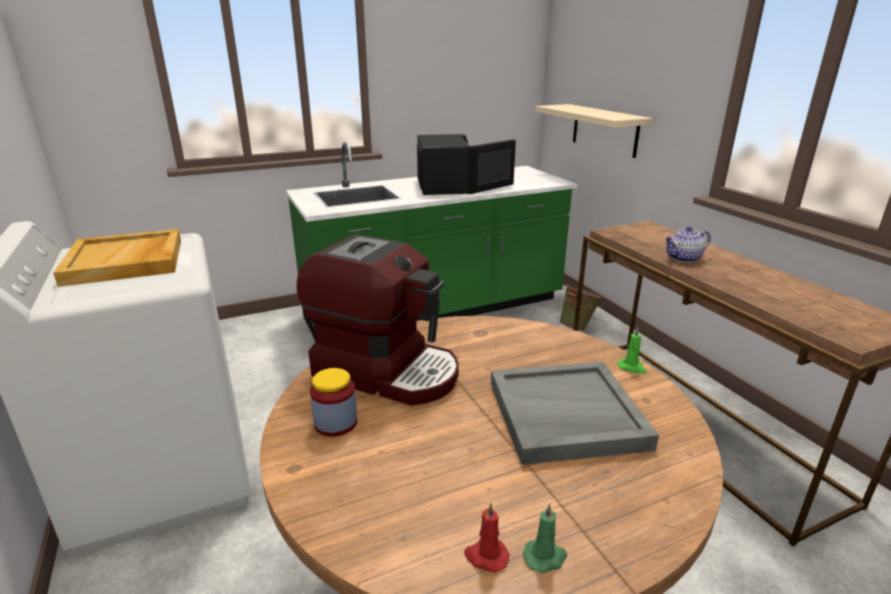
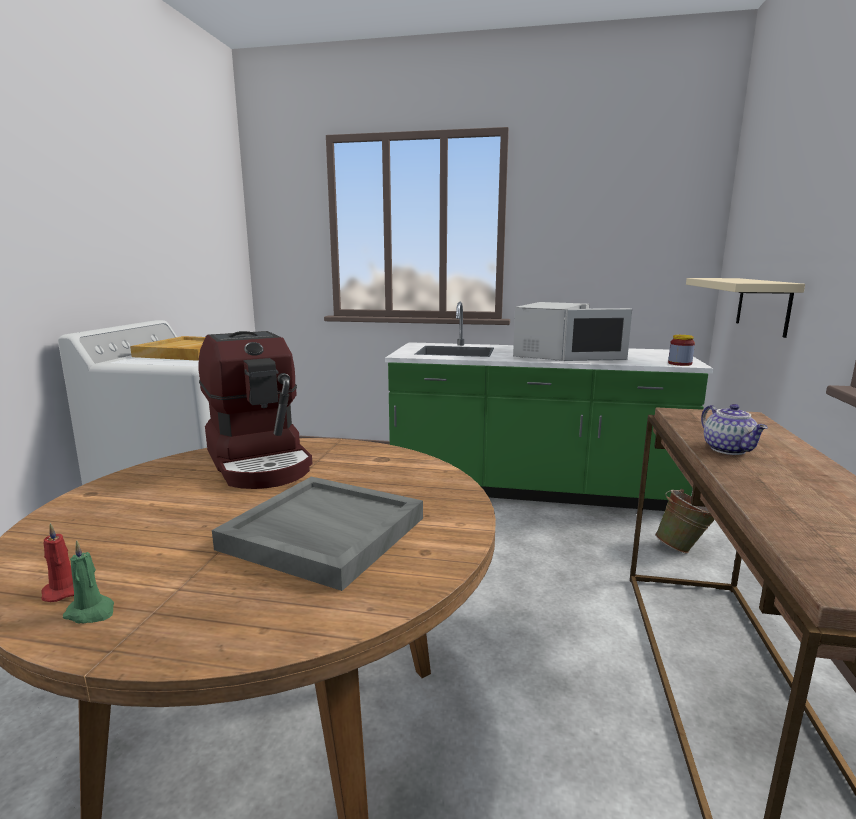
camera: 35 degrees right, 10 degrees down
(335, 423) = (164, 479): jar -> jar (679, 363)
(447, 186) = (553, 354): black microwave -> white microwave
(632, 367) = (468, 523): green candle -> none
(684, 259) = (729, 450): teapot -> teapot turned 120 degrees counterclockwise

